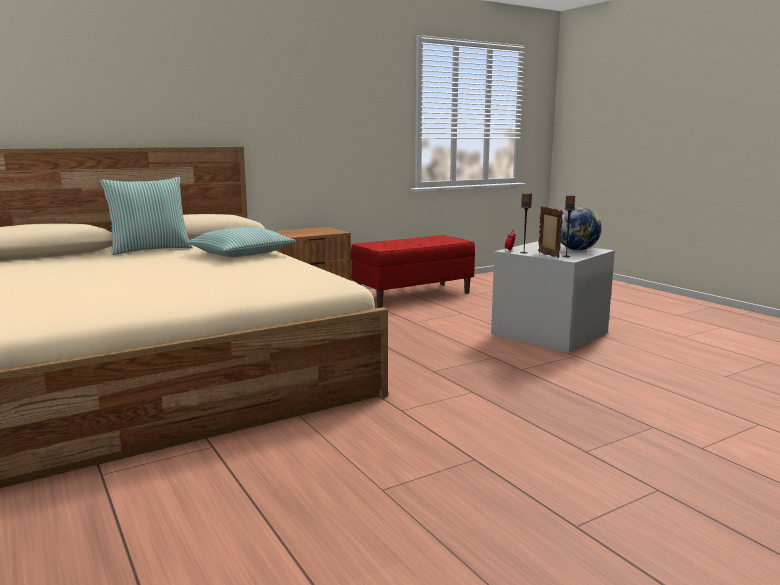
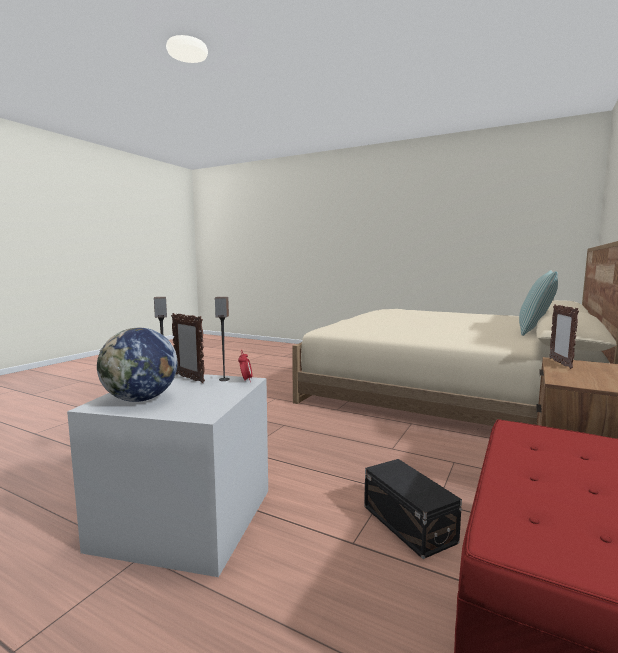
camera: 150 degrees right, 5 degrees down
(241, 254) = (463, 336): pillow -> none
(293, 235) = (560, 363): none -> picture frame
(426, 312) = (408, 525): none -> black storage box

